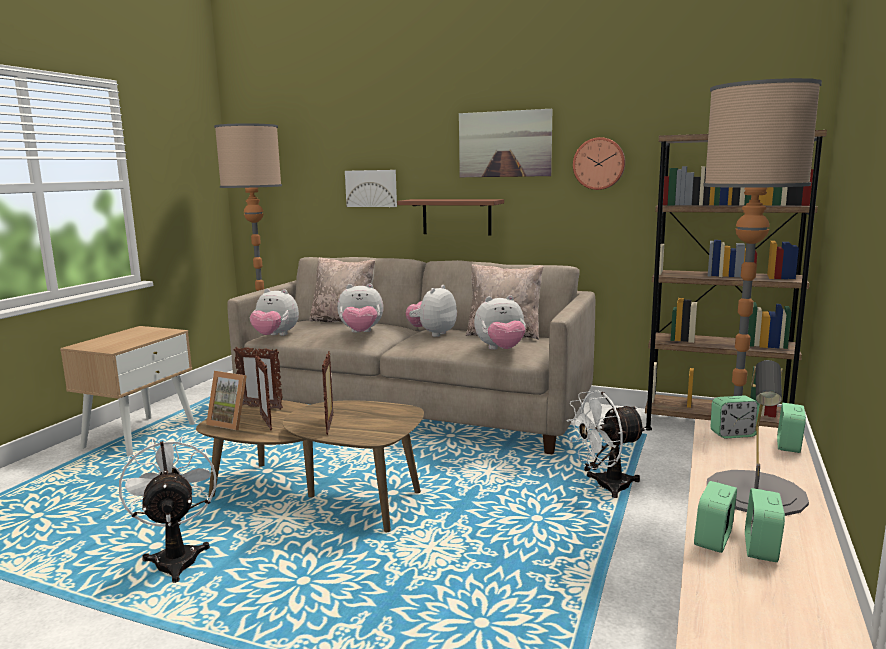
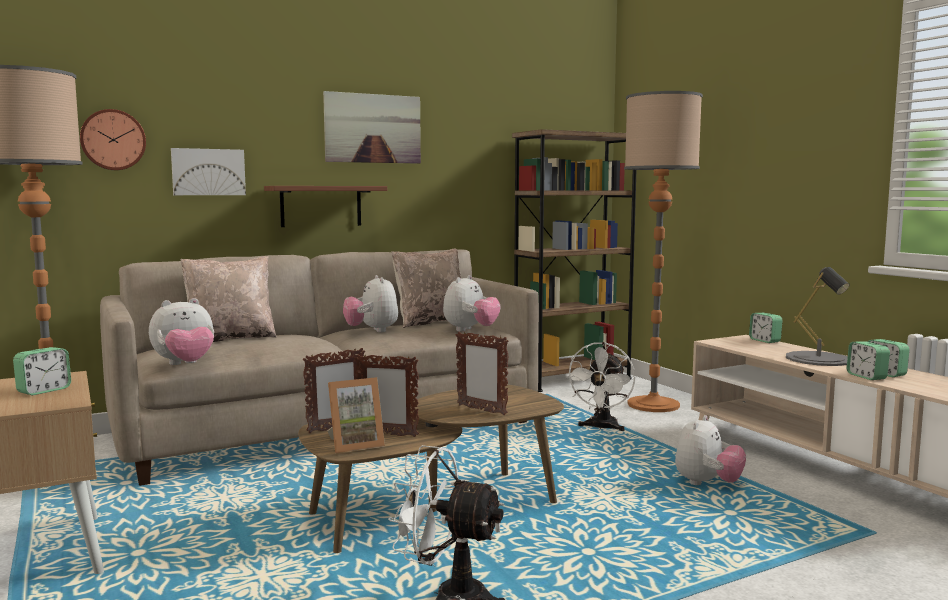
camera: 50 degrees left, 5 degrees down
(361, 333) = (305, 340): plush toy -> plush toy (707, 484)
(599, 163) = (461, 153): wall clock -> wall clock (113, 140)
(733, 434) = (732, 342): alarm clock -> alarm clock (44, 390)

